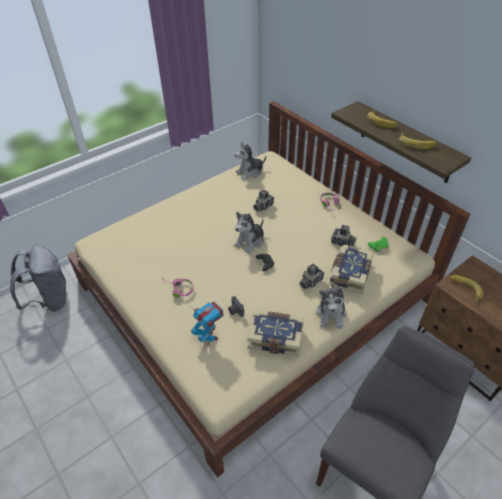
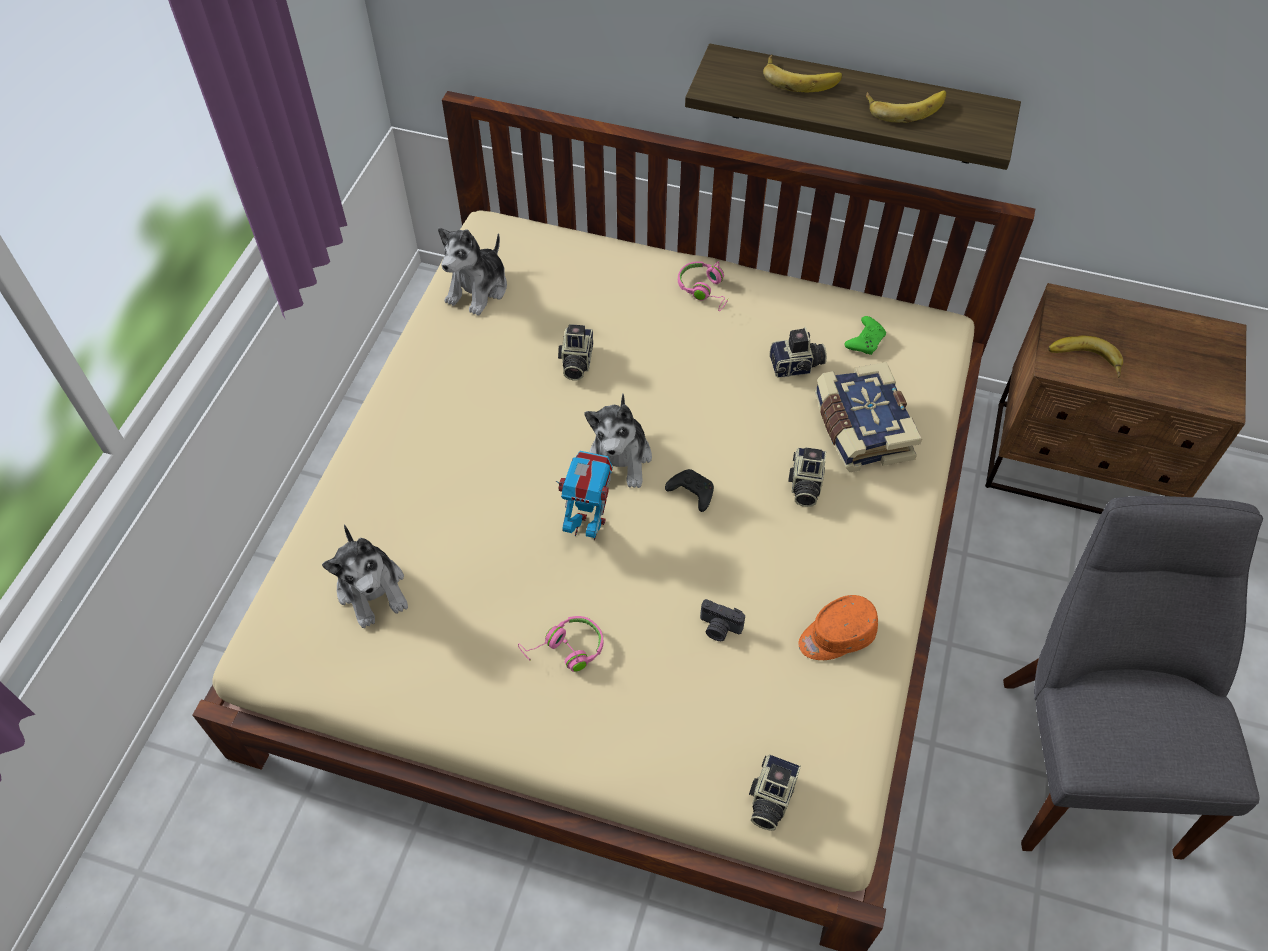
camera: 35 degrees left, 10 degrees up
(50, 300) = (192, 842): grey backpack -> none
(202, 375) = (770, 798): none -> camera
(209, 337) = (717, 714): toy robot -> toy robot (588, 526)
(276, 337) = (836, 636): book -> orange cap
(331, 314) = (892, 531): plush toy -> plush toy (372, 589)

